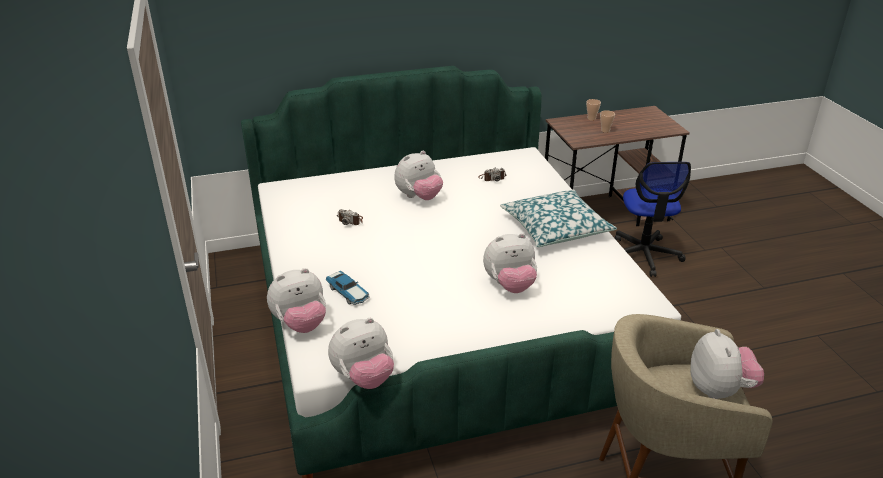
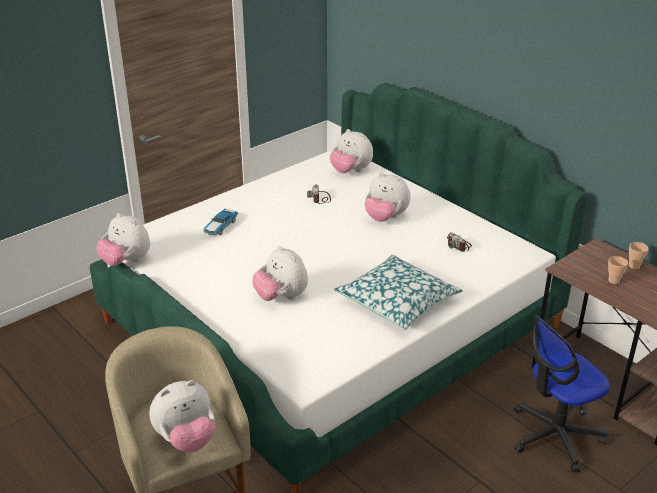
camera: 65 degrees right, 0 degrees up
(301, 324) = (172, 220): plush toy -> plush toy (351, 171)

